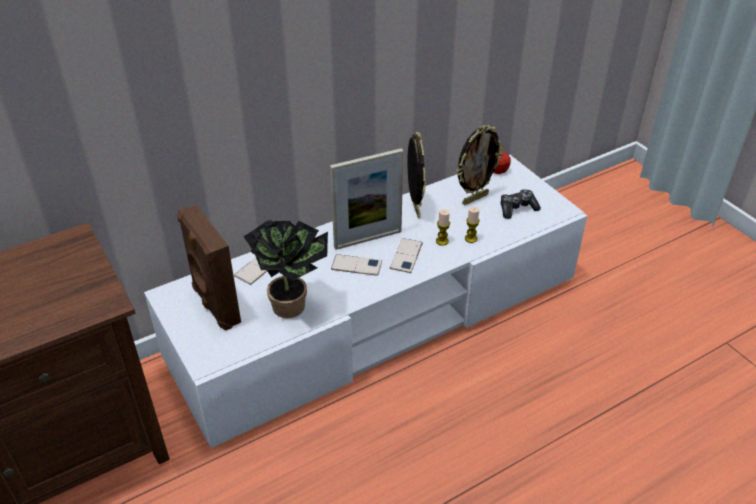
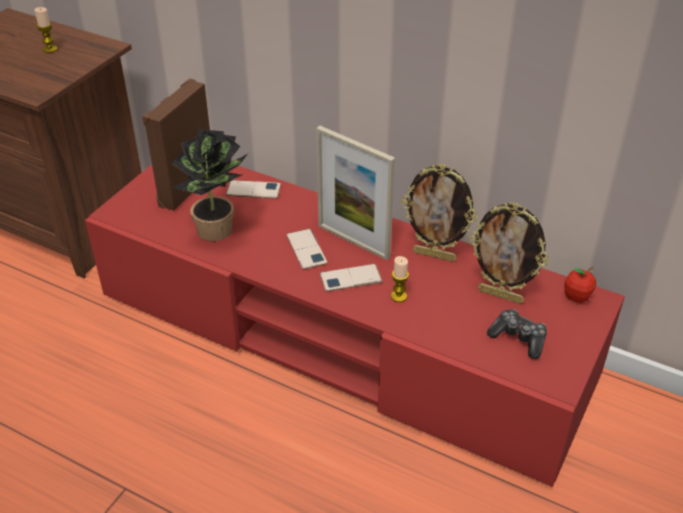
camera: 60 degrees right, 0 degrees up
(378, 318) = (341, 336): white tv stand -> red tv stand
(414, 209) = (435, 255): picture frame -> picture frame turned 60 degrees clockwise
(471, 238) = (424, 318): candle -> candle (50, 49)

